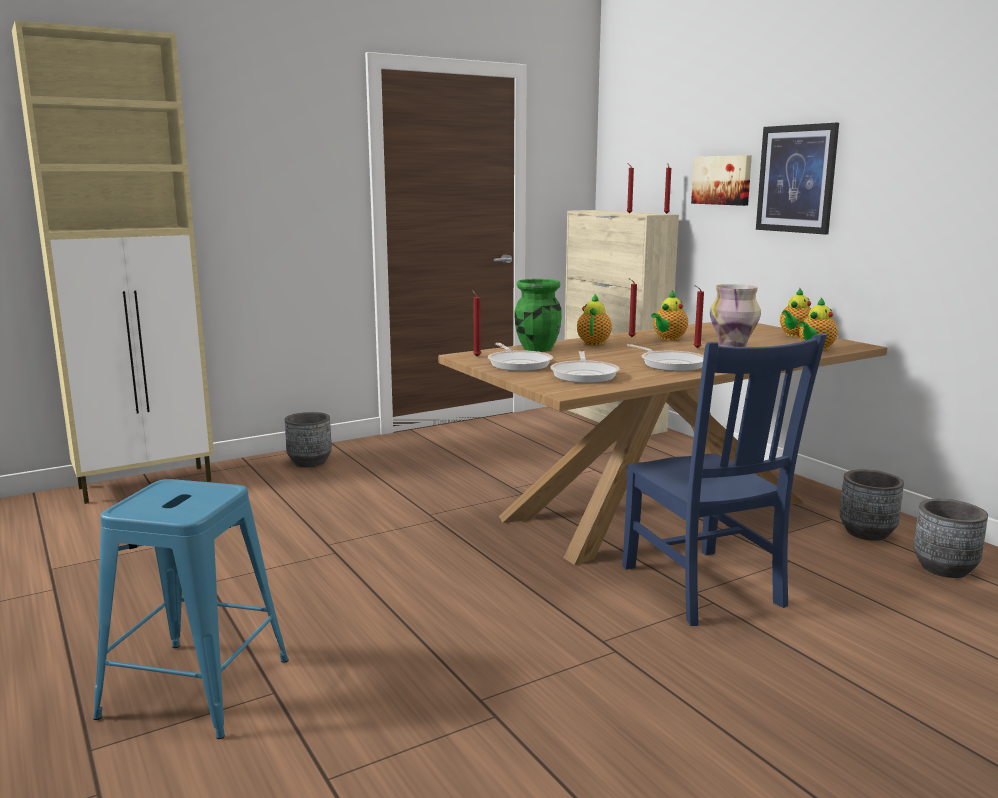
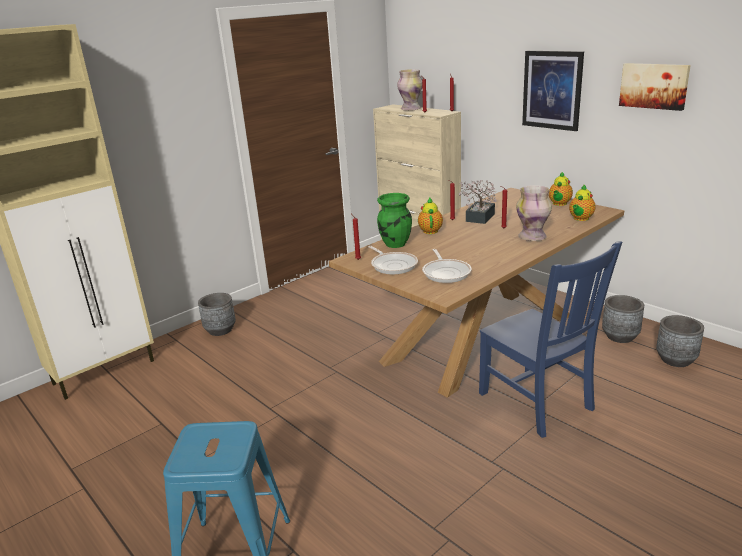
camera: 10 degrees left, 10 degrees up
(615, 211) = (411, 109): none -> vase
(668, 339) = (478, 219): teapot -> potted plant
(670, 364) = (496, 251): frying pan -> none
(722, 180) = (493, 87): picture -> picture (654, 86)

